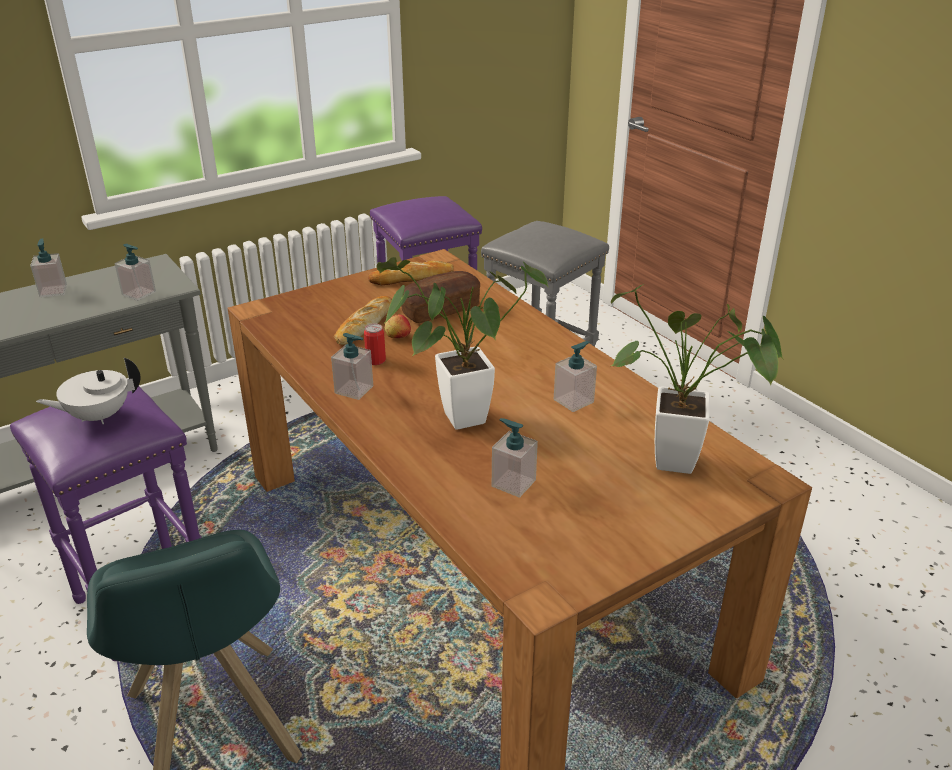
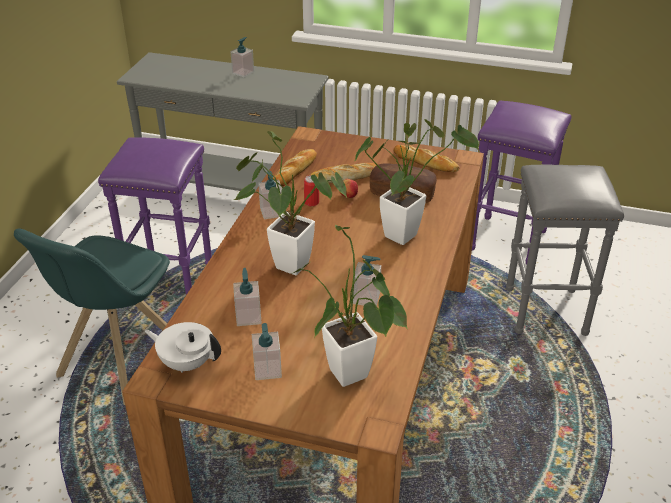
camera: 50 degrees right, 5 degrees up
(98, 416) = (151, 154): white teapot -> white teapot (187, 362)
(139, 293) = (275, 94): soap dispenser -> soap dispenser (267, 370)
(304, 345) = (295, 171): none -> bread
(503, 336) = (405, 233): none -> potted plant

